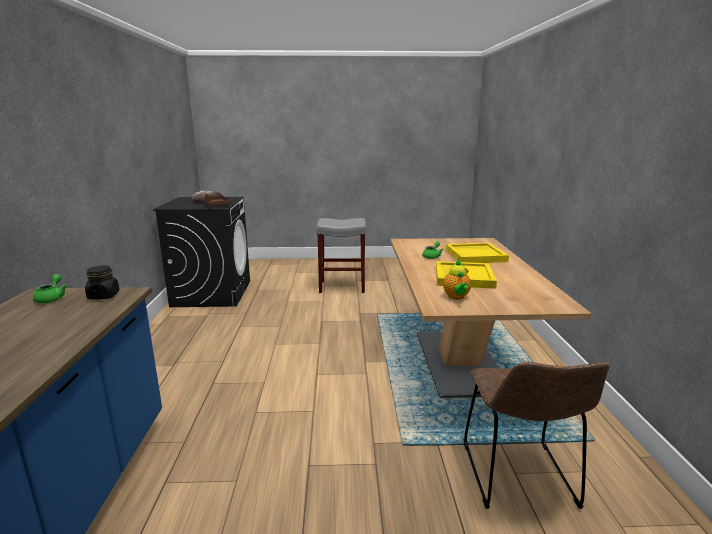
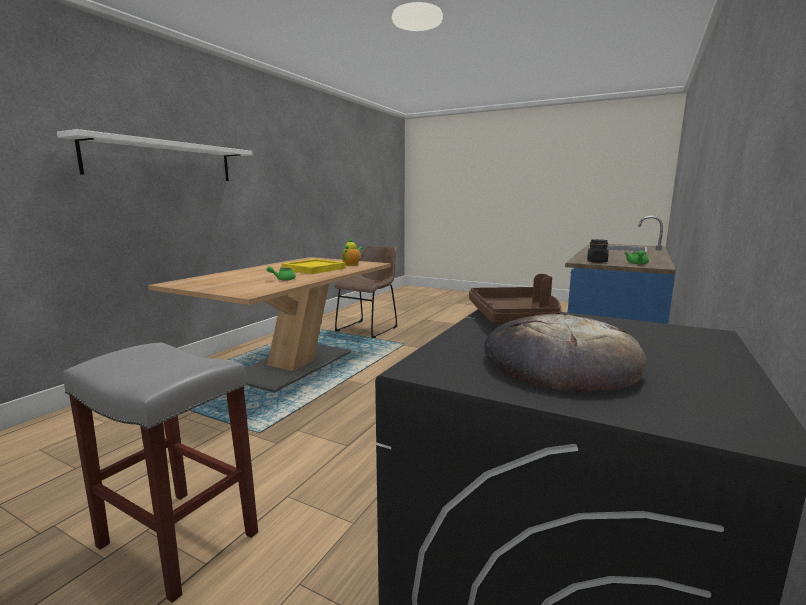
camera: 150 degrees left, 5 degrees down
(475, 255) = (246, 276): yellow tray -> none
(569, 143) = (163, 161): none -> white shelf

